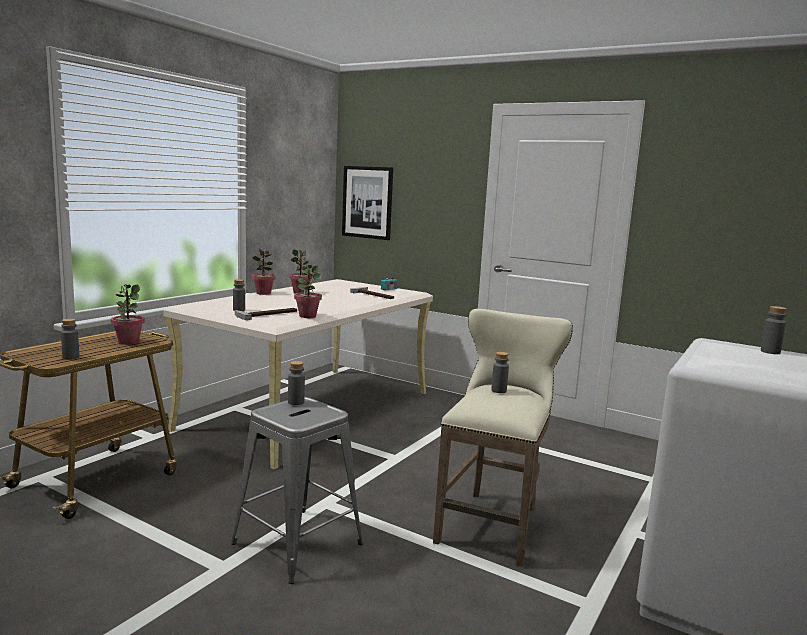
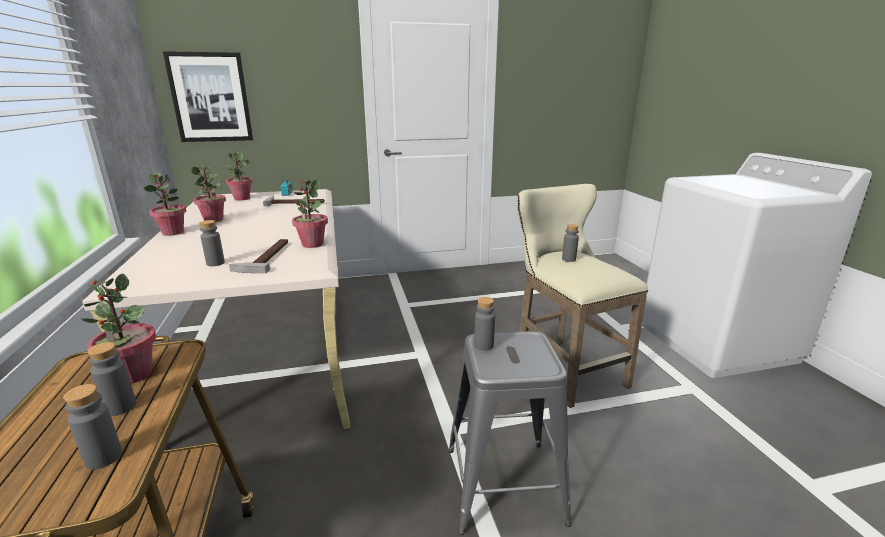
camera: 45 degrees left, 10 degrees up
(352, 286) = (242, 198): none -> potted plant
(770, 352) = (719, 177): grey bottle -> grey bottle (120, 407)

